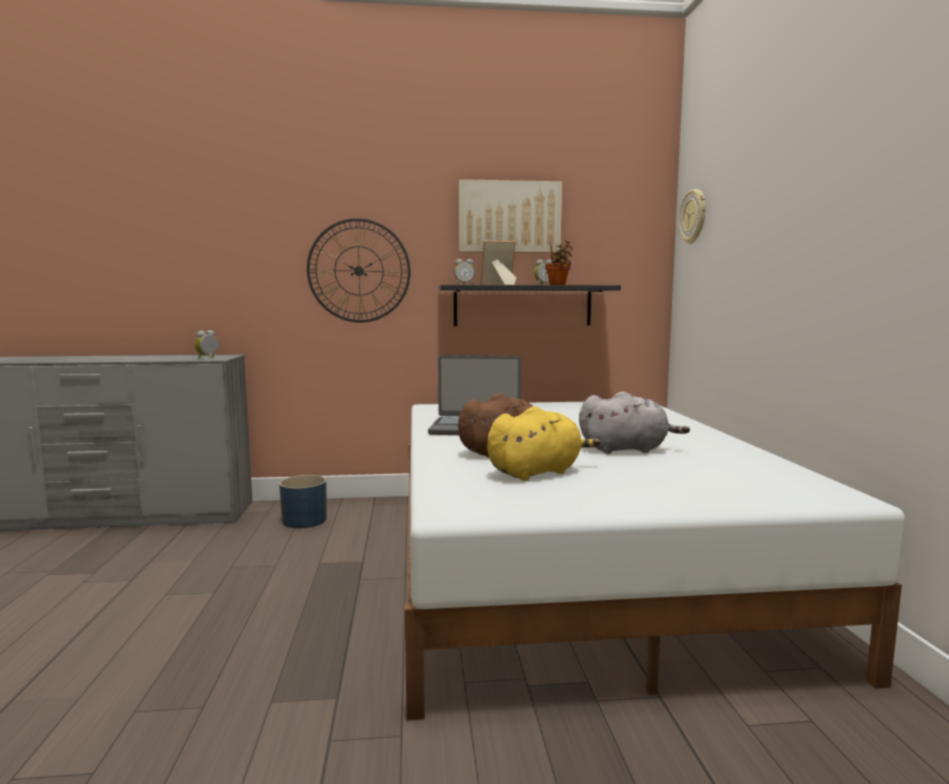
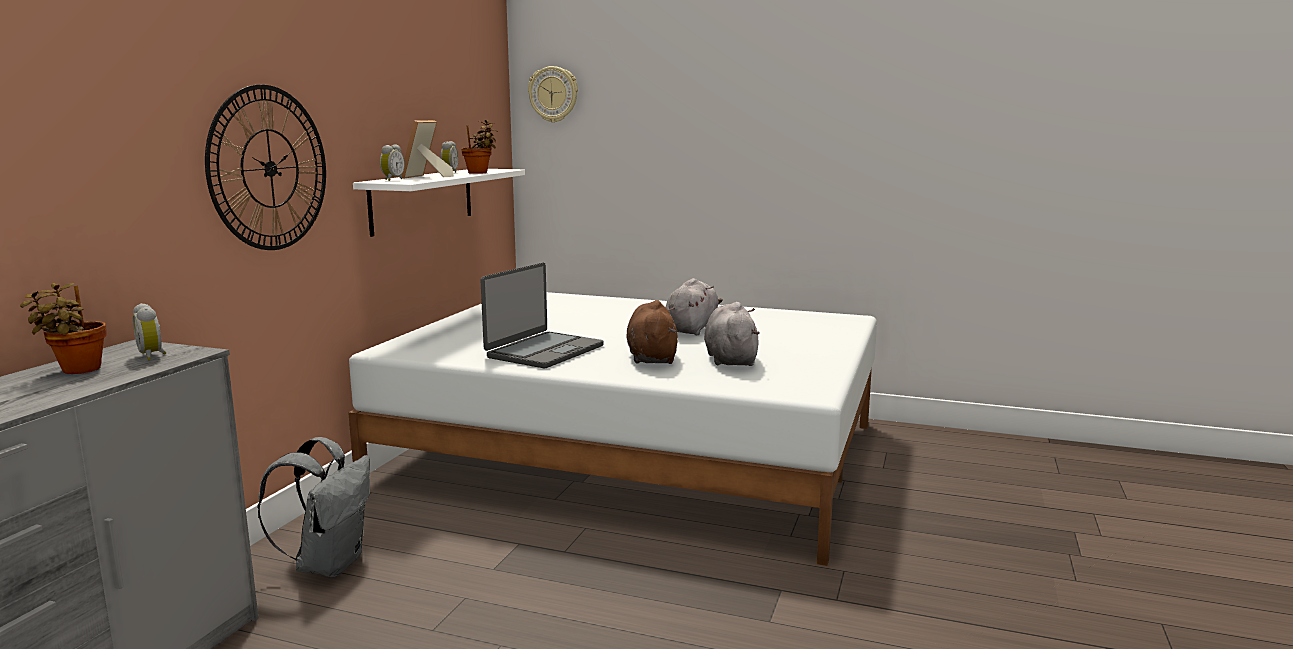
camera: 65 degrees left, 5 degrees up
(179, 357) = (77, 370): none -> potted plant
(305, 520) = (329, 564): blue planter -> grey backpack
(509, 217) = (405, 86): picture -> none
(522, 306) = (422, 200): black shelf -> white shelf
(537, 472) = (730, 359): yellow plush toy -> grey plush toy

